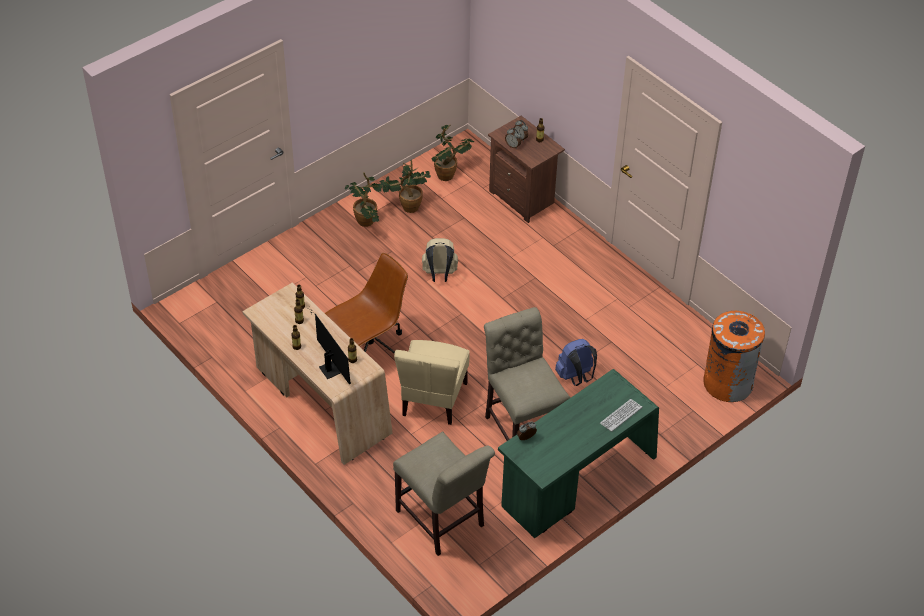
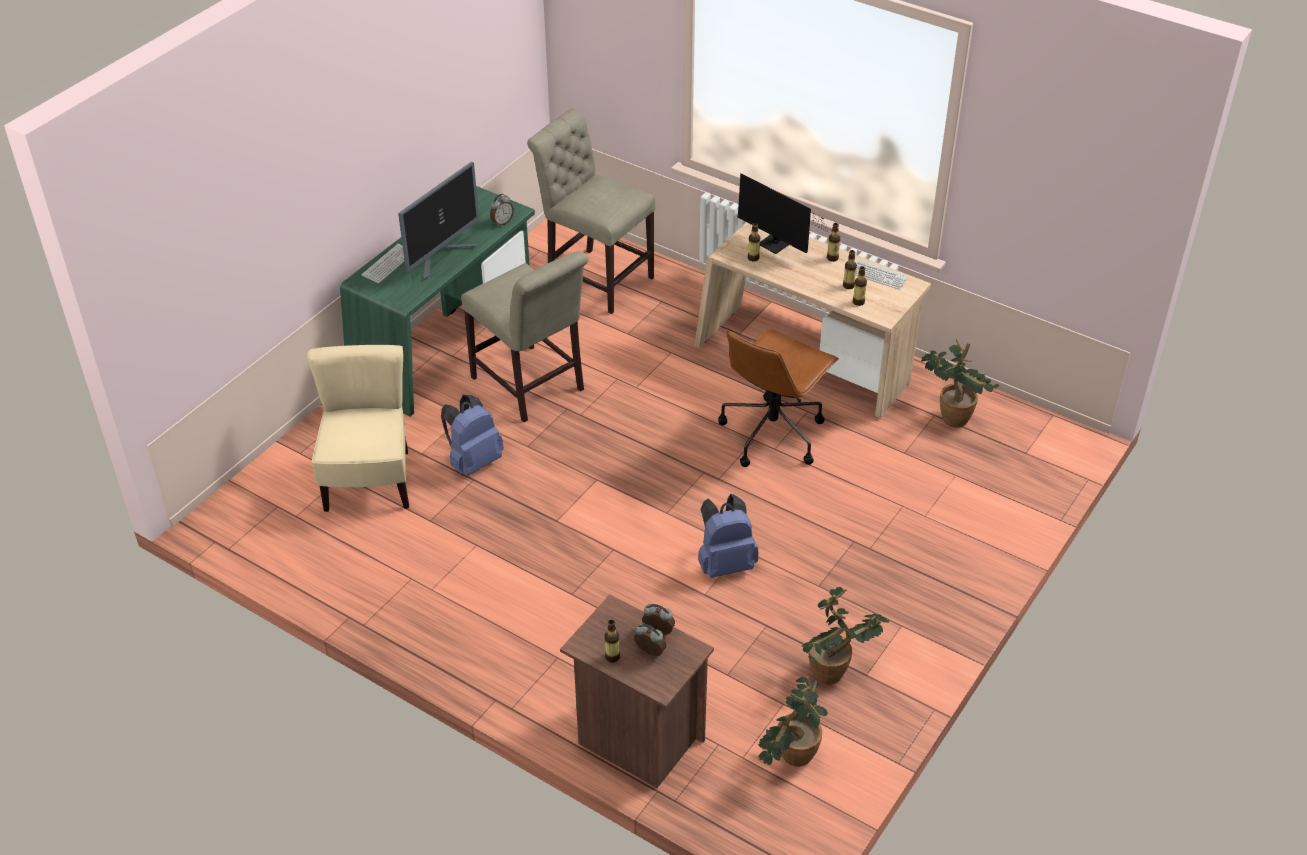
camera: 165 degrees right, 5 degrees down
(275, 325) = (876, 275): none -> keyboard
(366, 224) = (885, 623): potted plant -> potted plant (951, 414)
(433, 399) = (660, 395): beige chair -> beige chair (369, 481)
(439, 275) = (725, 563): beige backpack -> blue backpack
(579, 415) = (441, 256): none -> monitor
(727, 382) = (250, 499): orange trash can -> none

